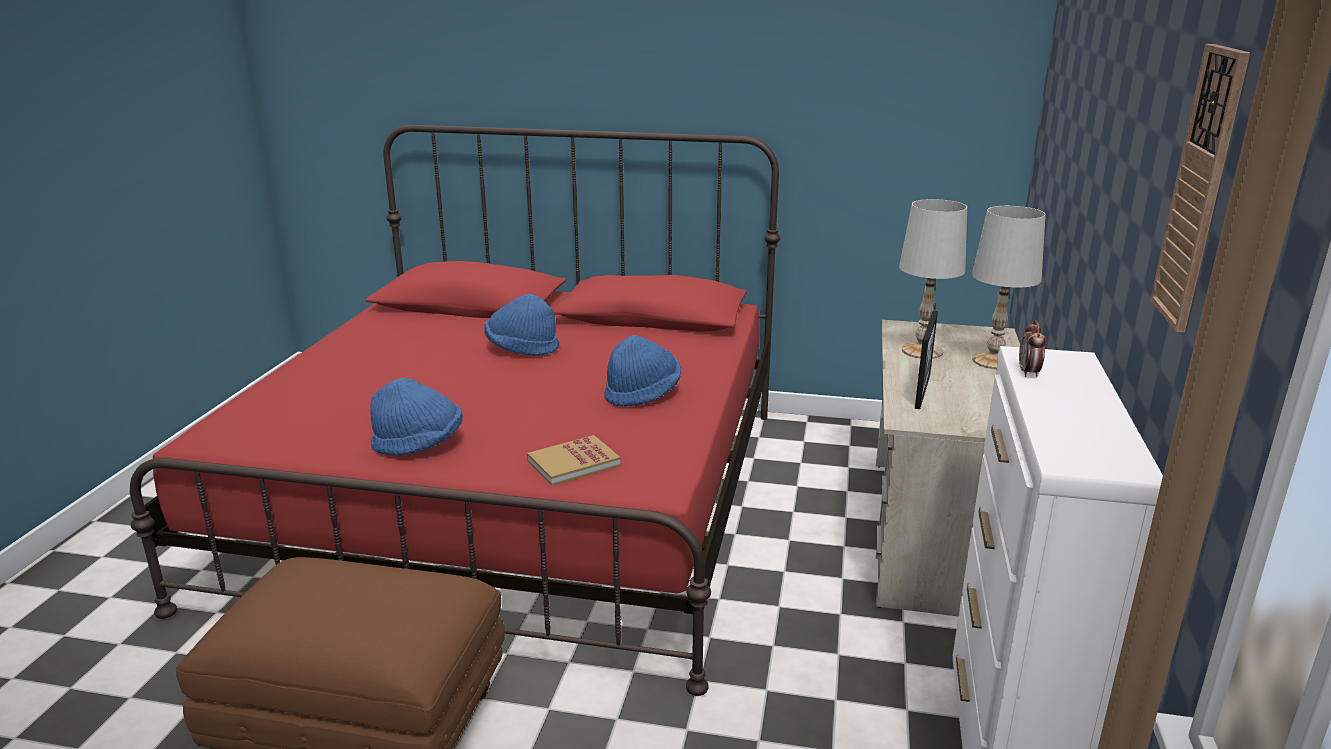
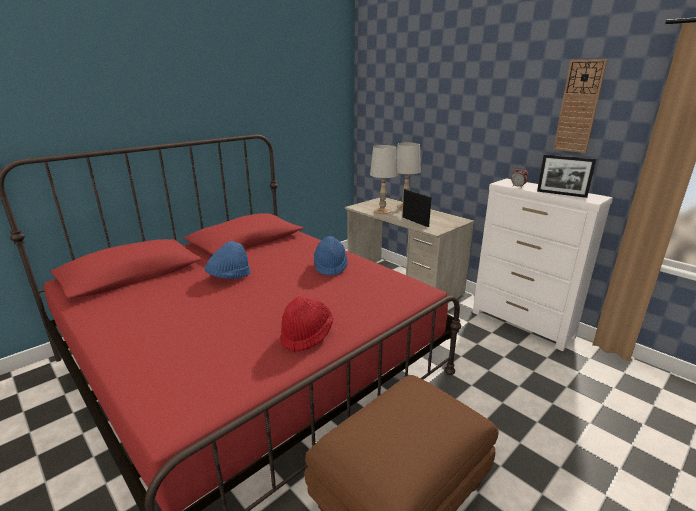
camera: 55 degrees left, 0 degrees up
(419, 445) = (306, 336): blue hat -> red hat
(573, 463) = (380, 301): book -> none
(1056, 422) = (561, 194): none -> picture frame

